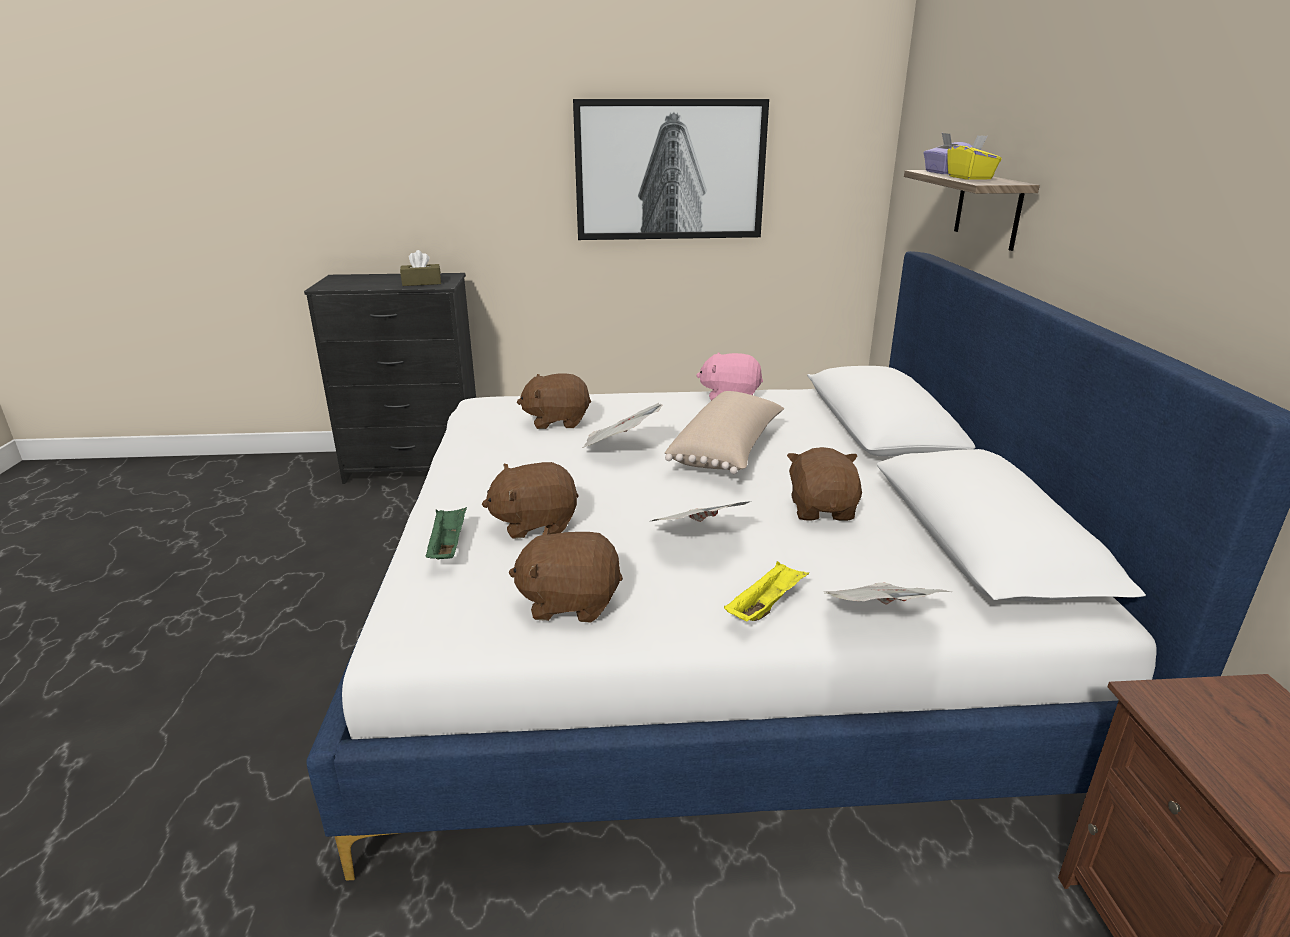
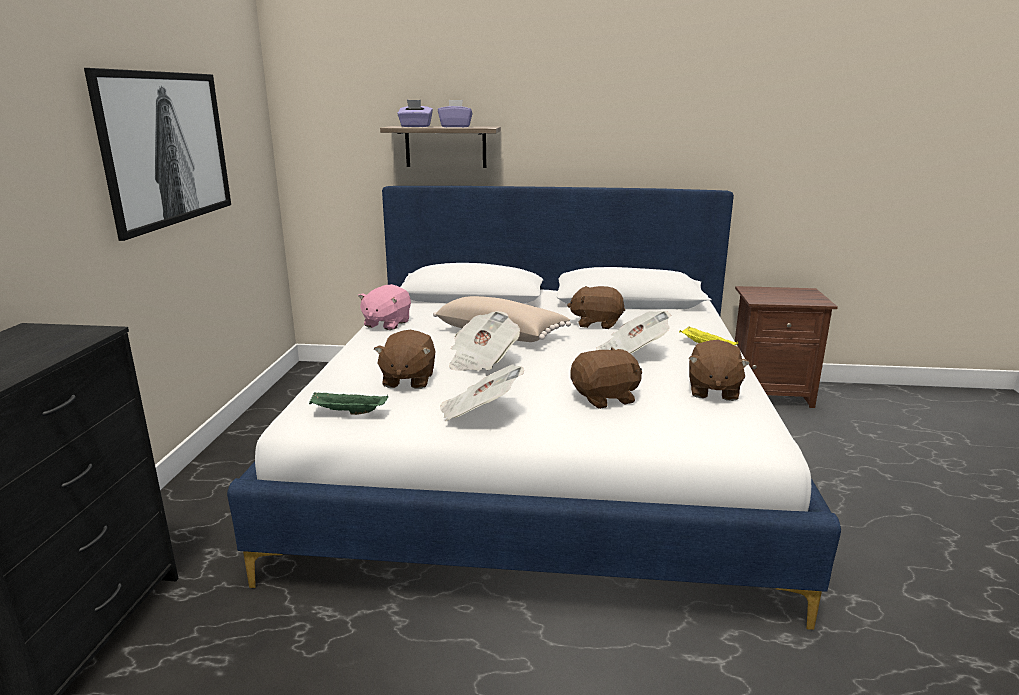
camera: 80 degrees left, 5 degrees down
(422, 283) = (53, 342): brown tissue box -> none
(448, 546) = (645, 427): green tray -> green tray (347, 412)
(534, 523) = (605, 398): brown plush toy -> brown plush toy turned 105 degrees counterclockwise
(880, 619) = (712, 328): newspaper -> newspaper (479, 413)
(970, 178) = (455, 127): yellow tissue box -> purple tissue box

